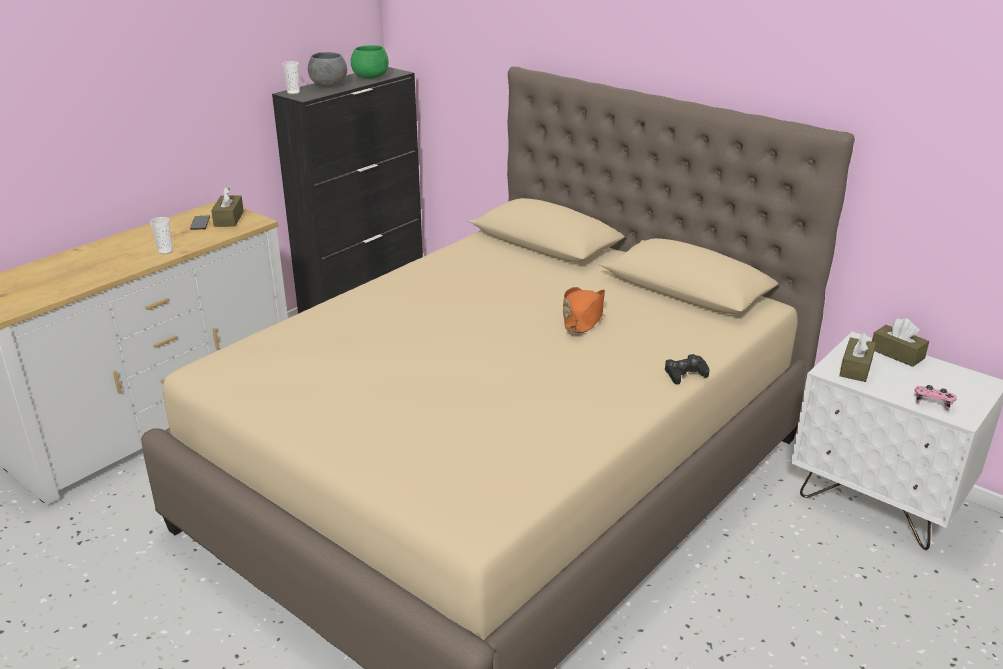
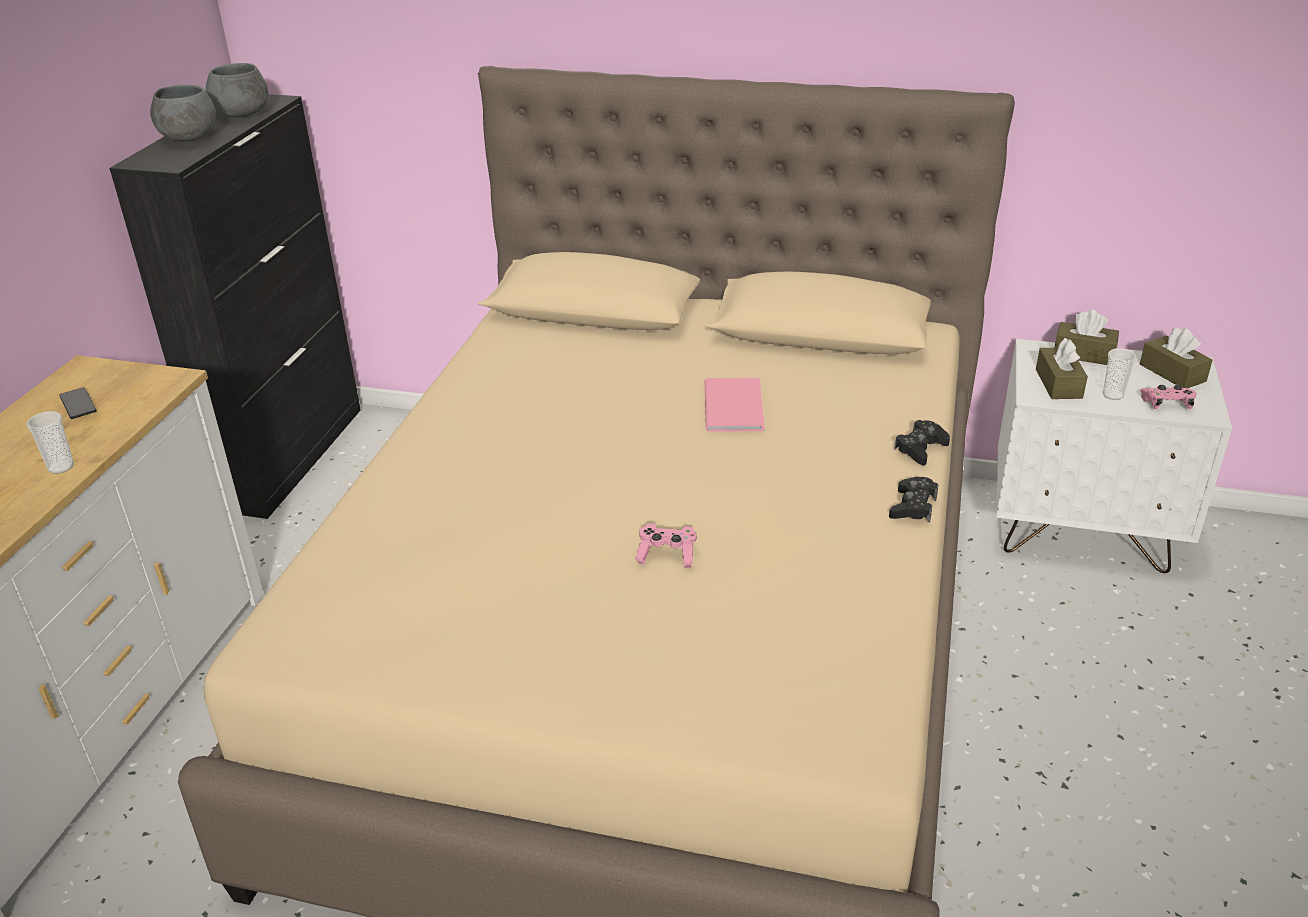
camera: 25 degrees left, 5 degrees up
(229, 219) = (121, 385): brown tissue box -> brown tissue box (1172, 373)
(293, 92) = (144, 160): cup -> cup (1113, 395)
(371, 77) = (242, 114): green bowl -> grey bowl
(457, 388) = (667, 554): none -> pink game controller
(583, 317) = (736, 405): orange hat -> pink book
(643, 406) = (913, 506): none -> black game controller

